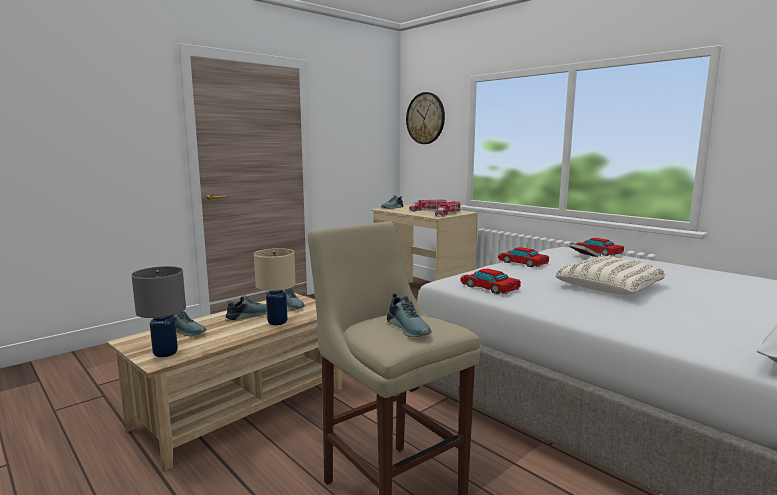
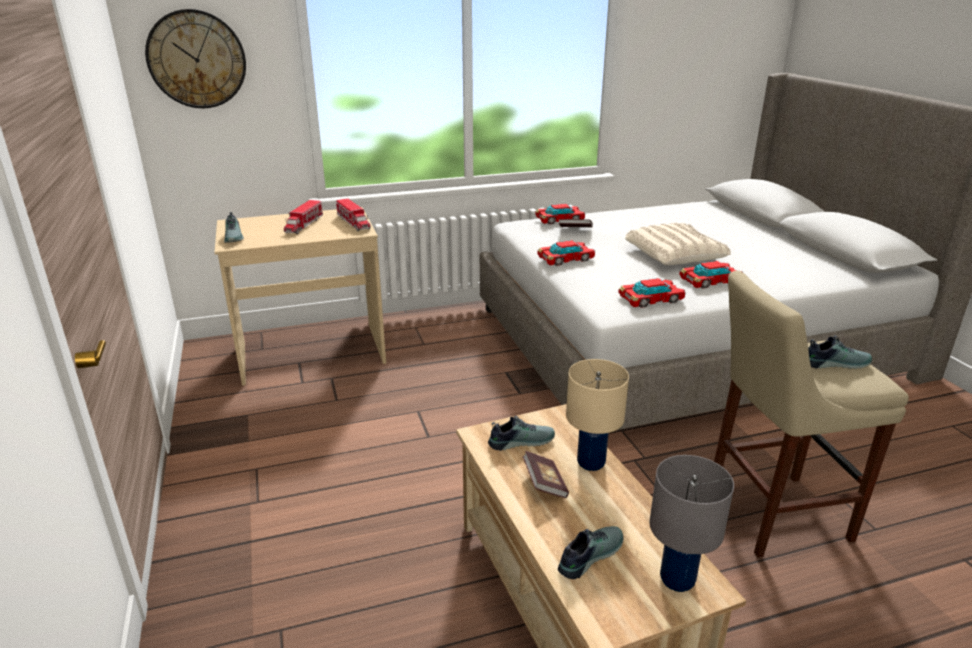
camera: 65 degrees left, 15 degrees up
(249, 315) = (544, 484): shoe -> book
(571, 300) = (711, 281): none -> toy car

